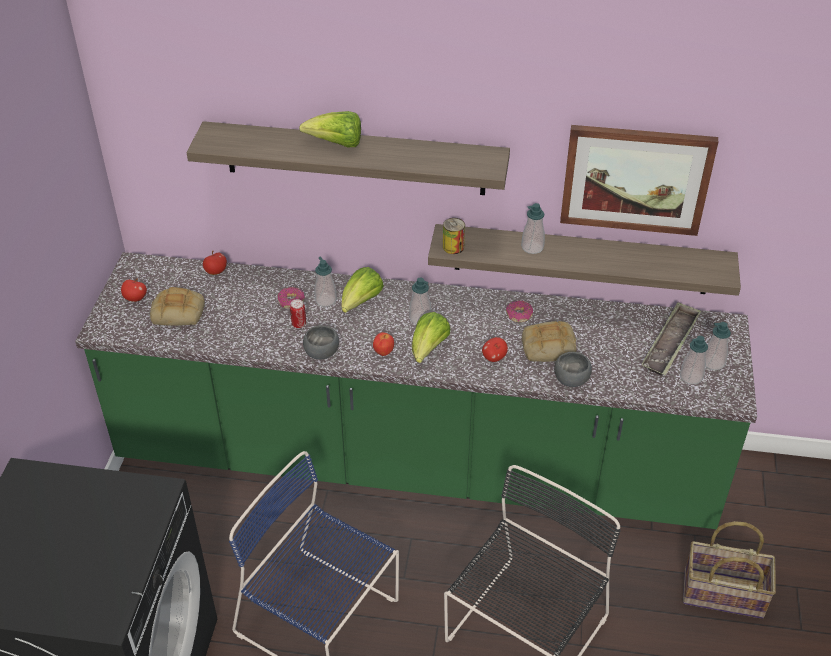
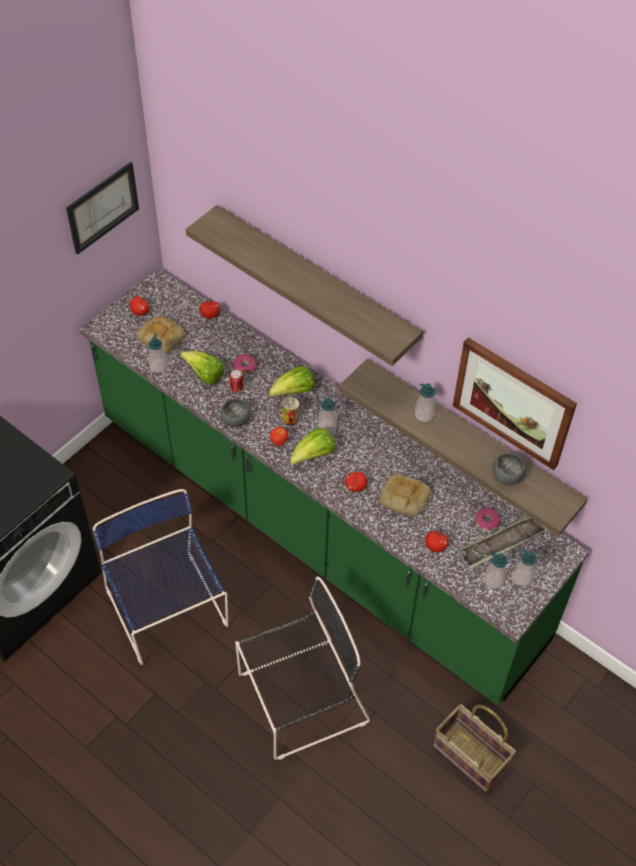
camera: 30 degrees right, 10 degrees up
(67, 172) = (102, 207): none -> picture
(325, 300) = (270, 377): soap dispenser -> soap dispenser (158, 366)
(336, 144) = (295, 269): lettuce -> lettuce (204, 375)
(453, 247) = (364, 385): can -> can (291, 417)
(519, 315) = (403, 460): donut -> donut (486, 521)
(572, 379) = (399, 534): grey bowl -> grey bowl (507, 476)
(614, 374) = (435, 546): none -> apple

